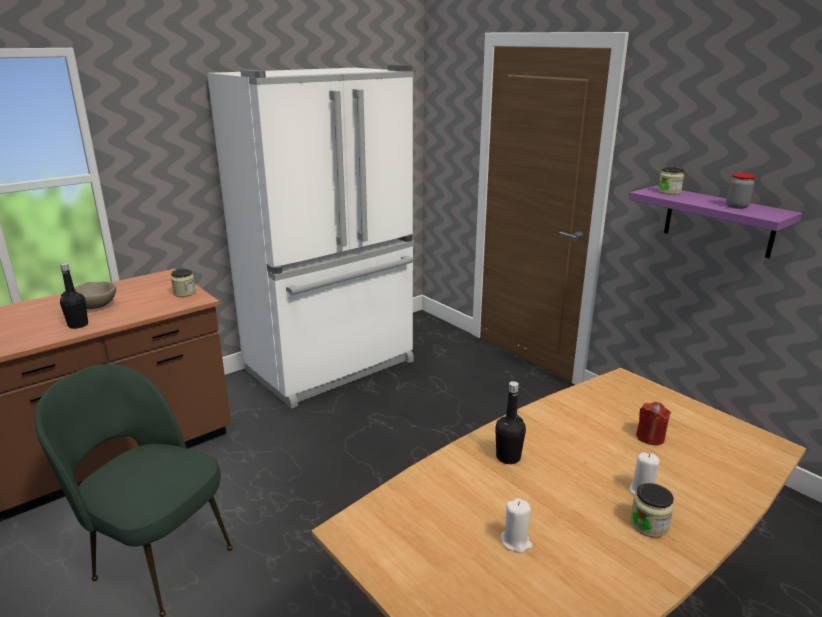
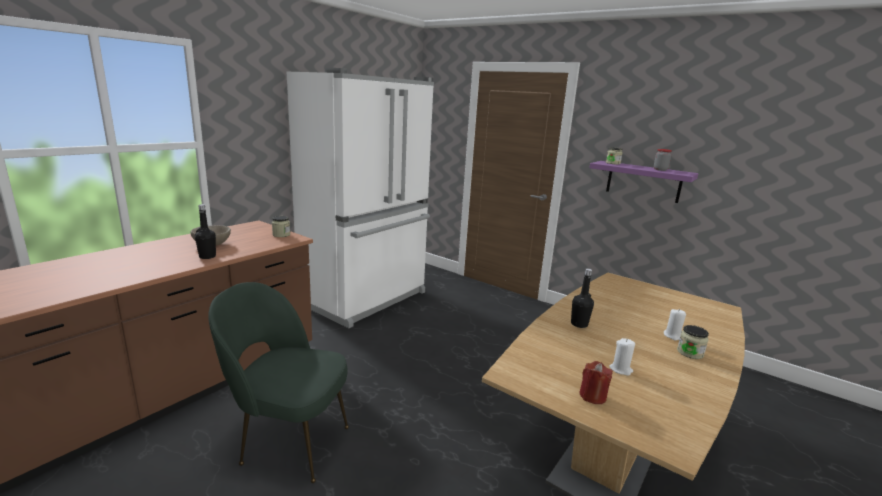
camera: 15 degrees left, 5 degrees down
(650, 437) = (654, 307): red candle -> red candle (592, 396)

